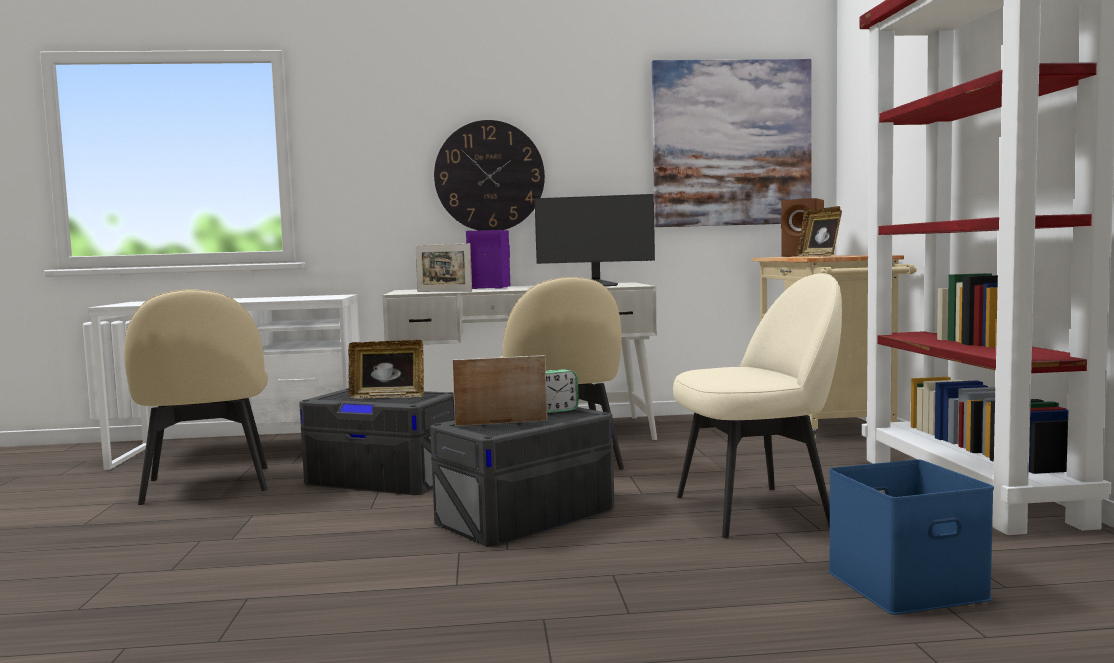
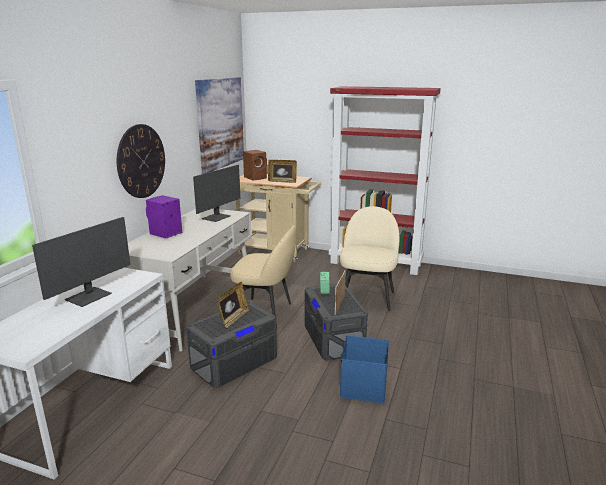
camera: 65 degrees left, 15 degrees up
(206, 486) = (176, 425): beige chair -> none
(253, 299) = (89, 297): none -> monitor
(444, 291) = (181, 246): picture frame -> none
(905, 586) = (444, 301): blue storage box -> blue storage box (364, 387)

